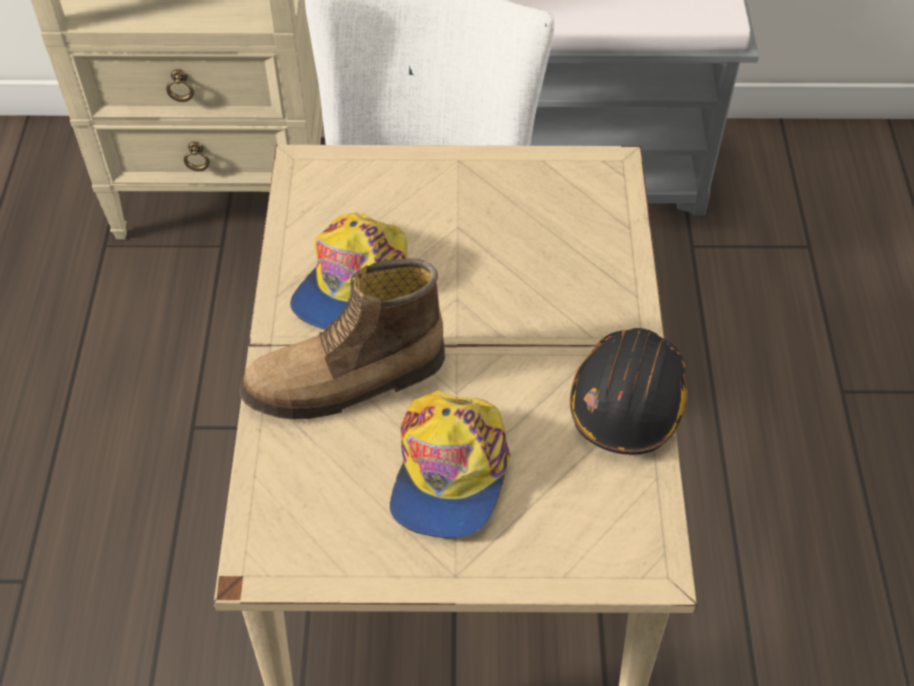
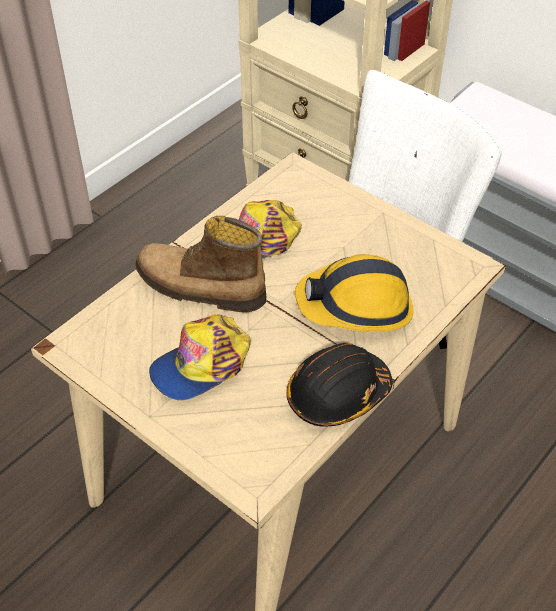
camera: 40 degrees right, 5 degrees down
(543, 288) = (356, 306): none -> hard hat

